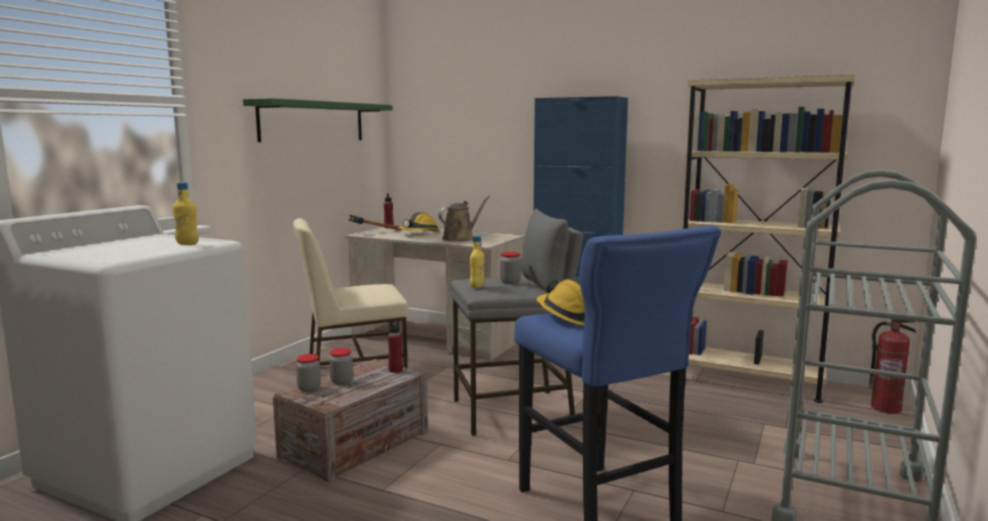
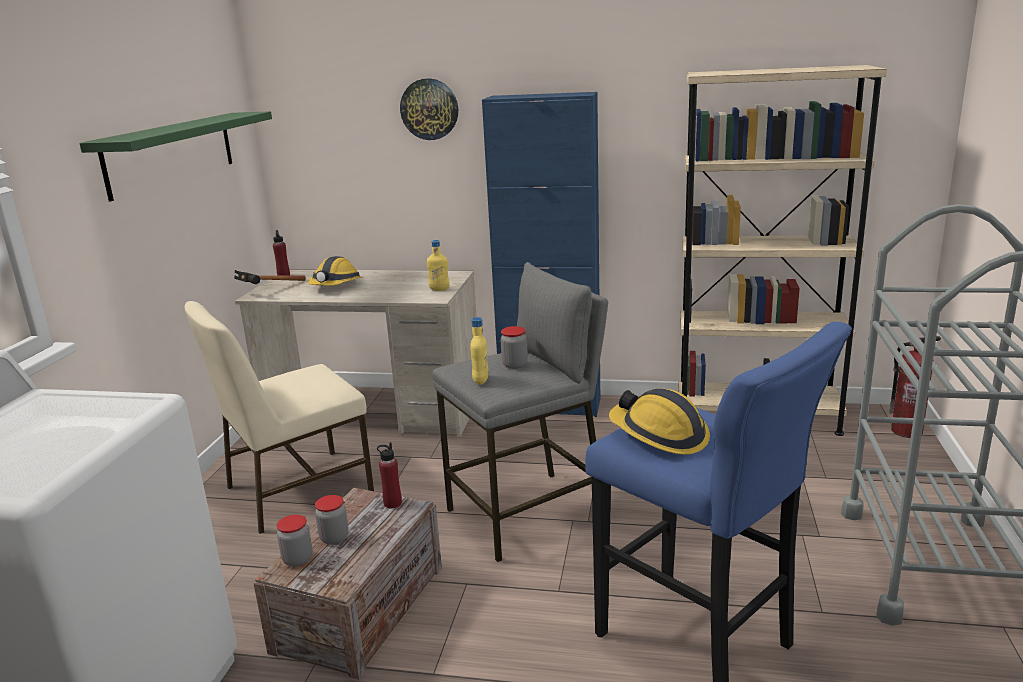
camera: 15 degrees left, 10 degrees up
(187, 244) = (108, 416): yellow bottle -> yellow bottle (439, 289)
(460, 238) = (398, 289): brown watering can -> none
(504, 109) = (429, 109): none -> wall clock

